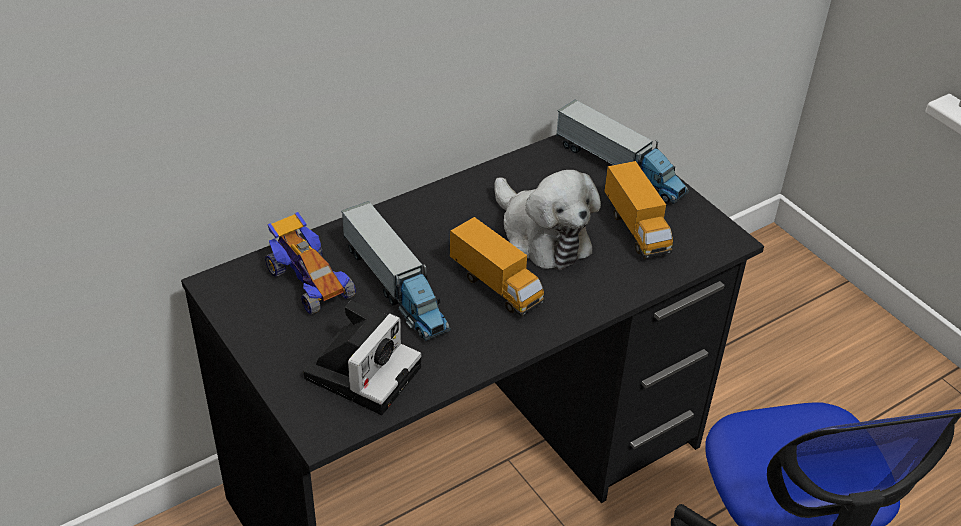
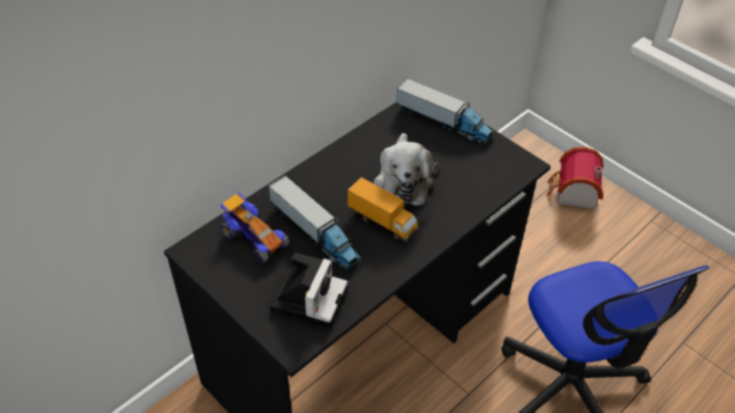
camera: 10 degrees left, 5 degrees up
(541, 236) = (403, 180): plush toy -> plush toy turned 45 degrees clockwise
(636, 229) = (465, 165): toy truck -> none
(827, 321) = (573, 193): none -> toy house

